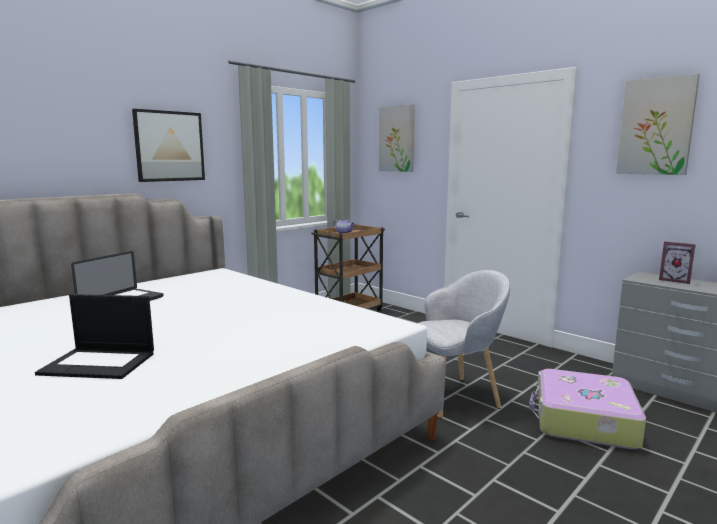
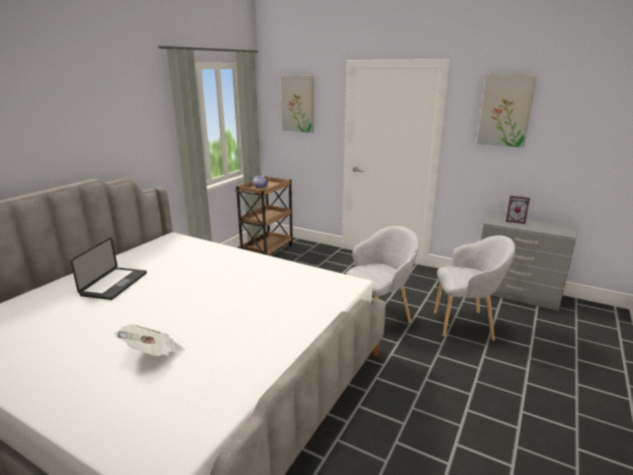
camera: 15 degrees left, 10 degrees up
(100, 363) = (153, 354): laptop -> newspaper
(169, 146) = (115, 130): picture -> none
(583, 421) = (465, 325): suitcase -> grey armchair

